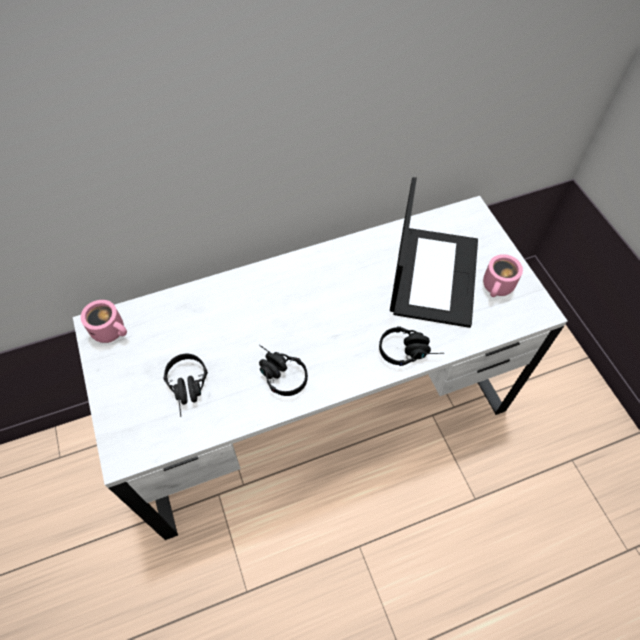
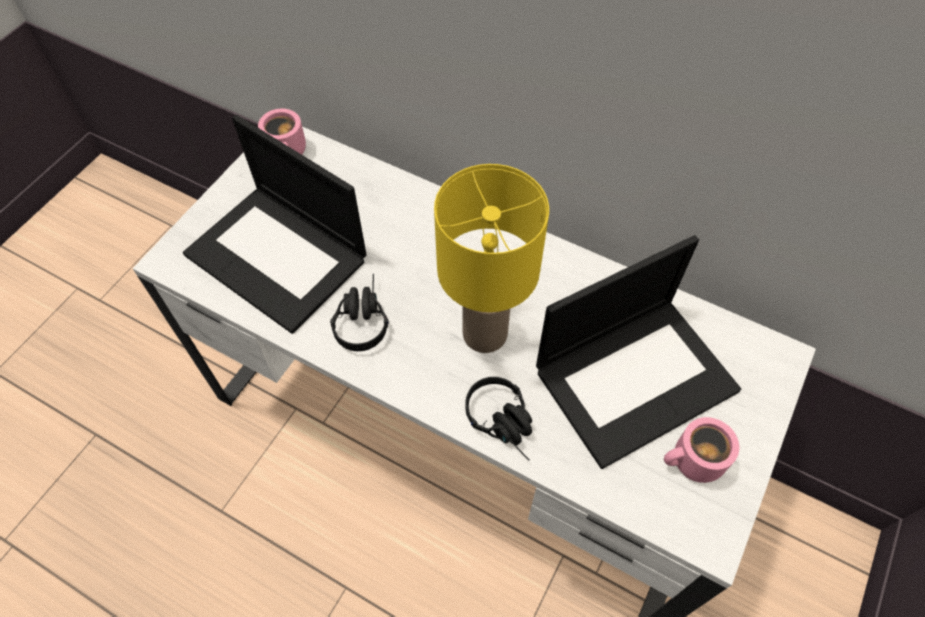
camera: 50 degrees right, 0 degrees up
(188, 389) = (279, 257): black headphones -> laptop
(347, 320) = (486, 334): none -> yellow table lamp

